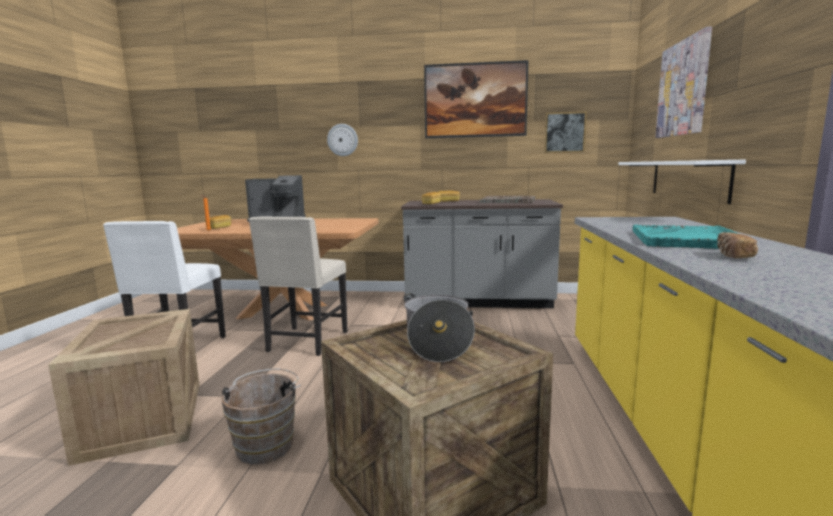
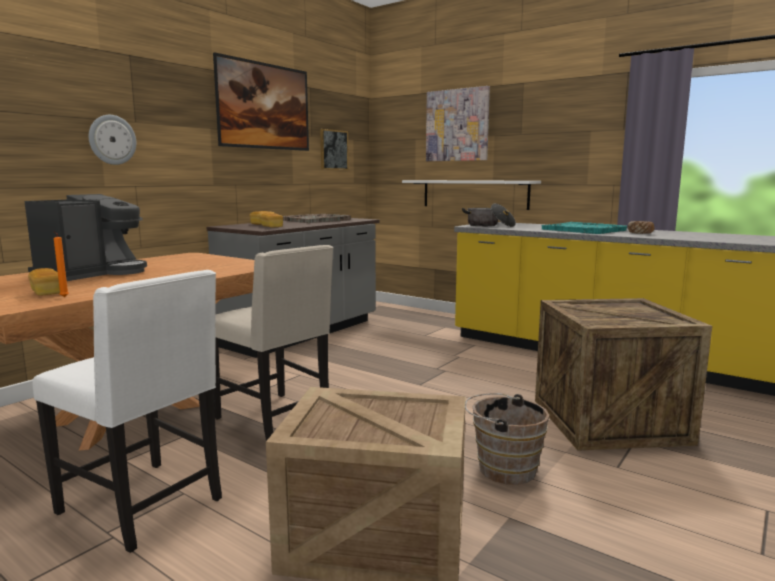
camera: 60 degrees left, 0 degrees up
(437, 341) = (606, 310): cooking pot -> cooking pot (489, 225)

